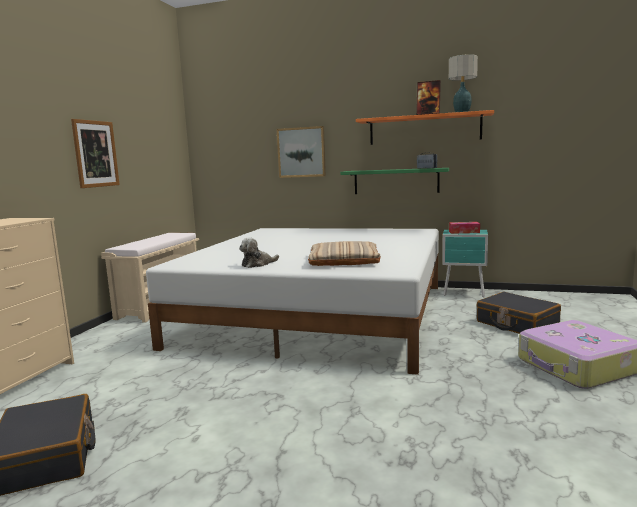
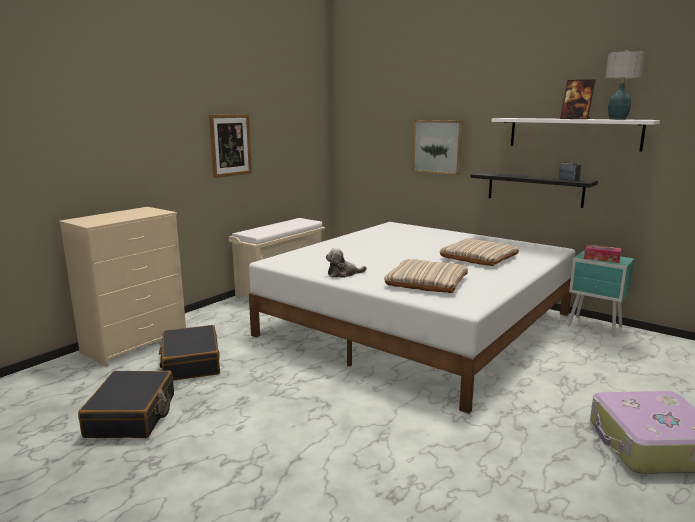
camera: 20 degrees right, 5 degrees up
(369, 241) = (478, 258): none -> beige pillow
(396, 181) = (534, 189): green shelf -> black shelf
(424, 129) = (573, 133): orange shelf -> white shelf
(516, 324) = (625, 378): black suitcase -> black suitcase (191, 363)

